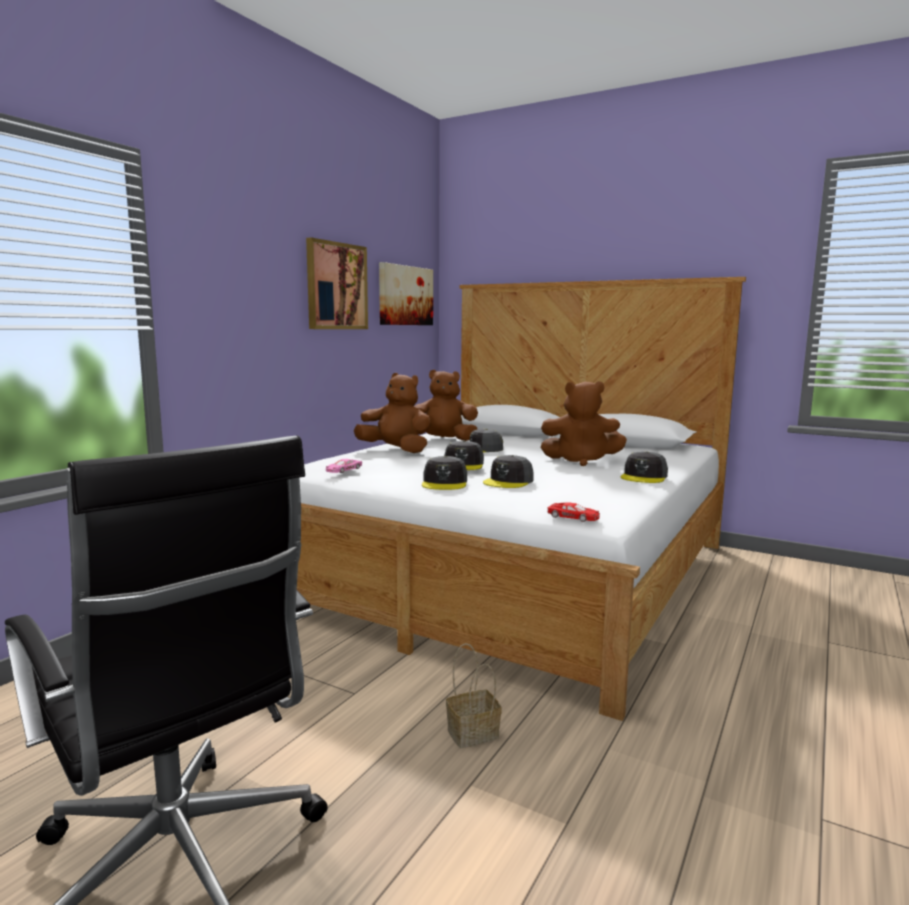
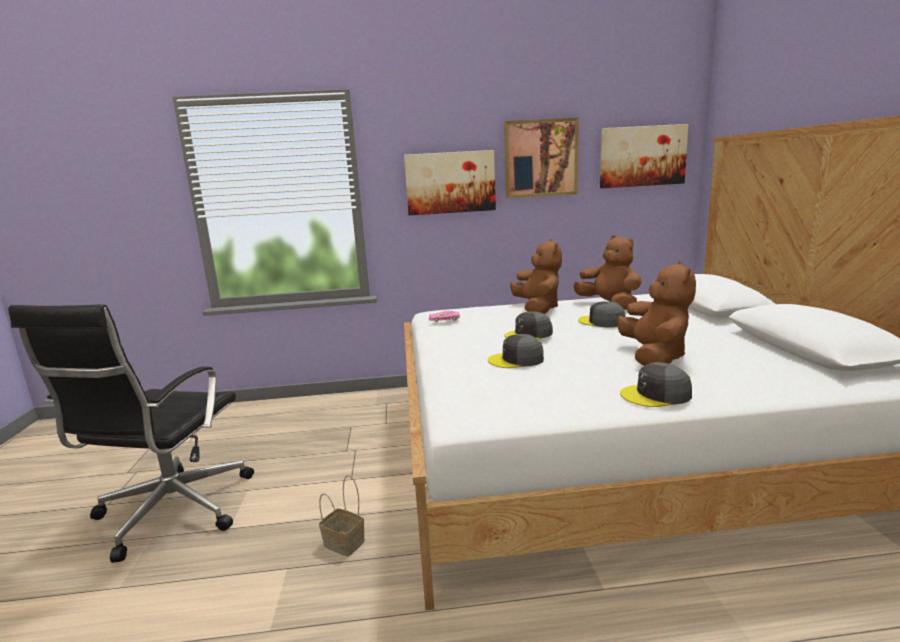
camera: 55 degrees right, 5 degrees up
(257, 304) = (450, 182): none -> picture
(445, 483) = (470, 347): grey cap -> none
(573, 517) = (445, 409): red toy car -> none
(581, 461) = (654, 357): brown plush toy -> brown plush toy turned 150 degrees counterclockwise

